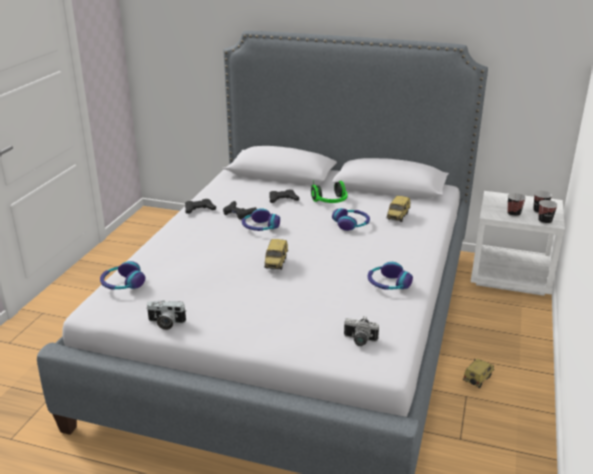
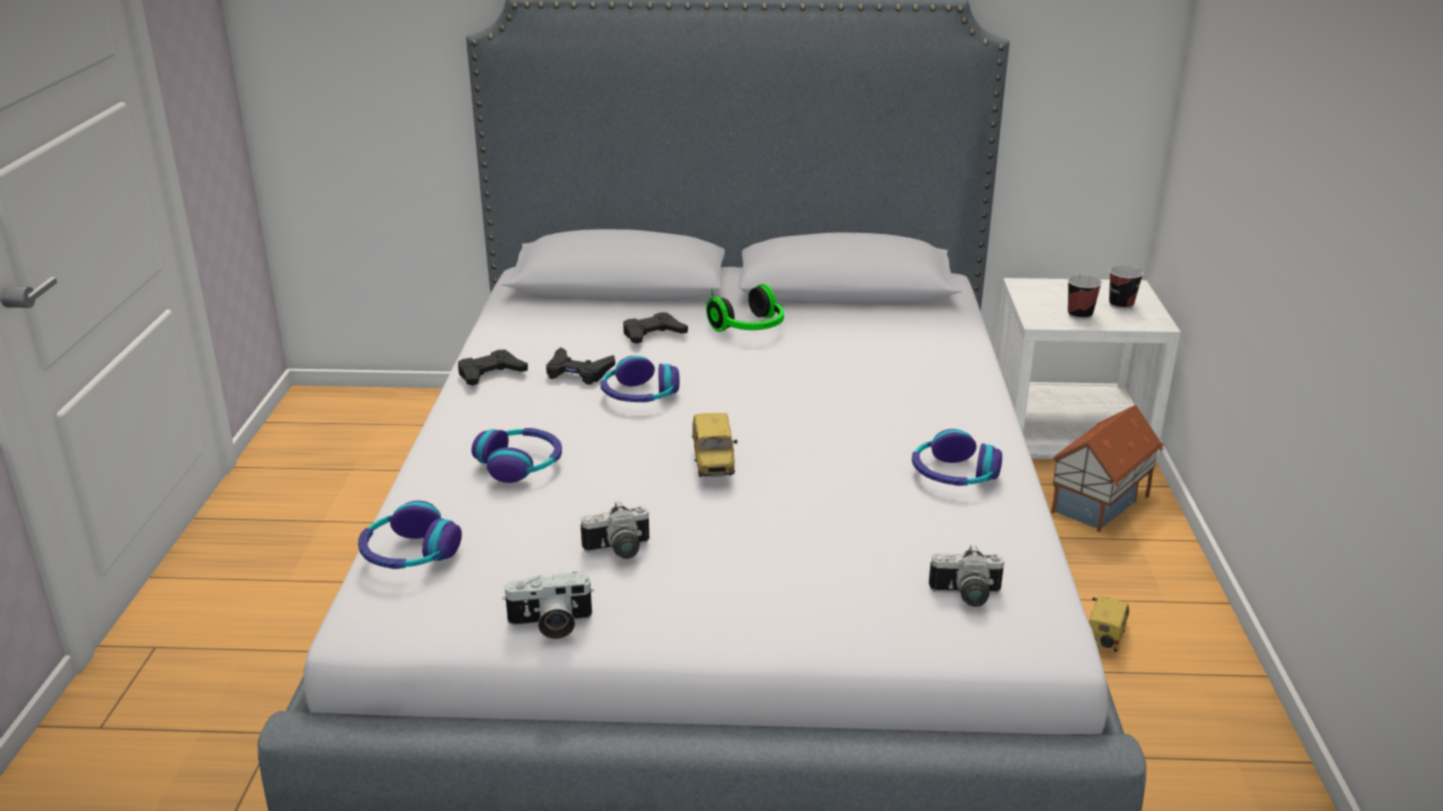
camera: 15 degrees left, 0 degrees up
(211, 296) = (619, 551): none -> camera
(351, 224) = (815, 367): headphones -> headphones (520, 464)
(398, 217) = (895, 343): toy car -> none
(509, 314) = (1101, 505): none -> toy house
(544, 221) = (1140, 322): cup -> none

